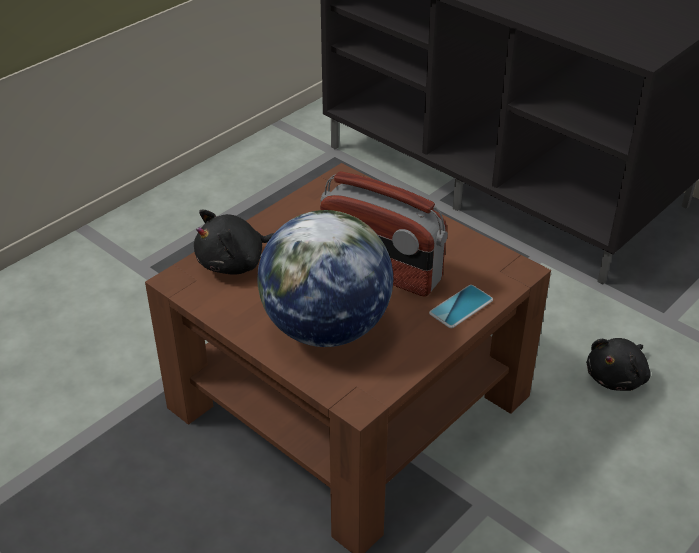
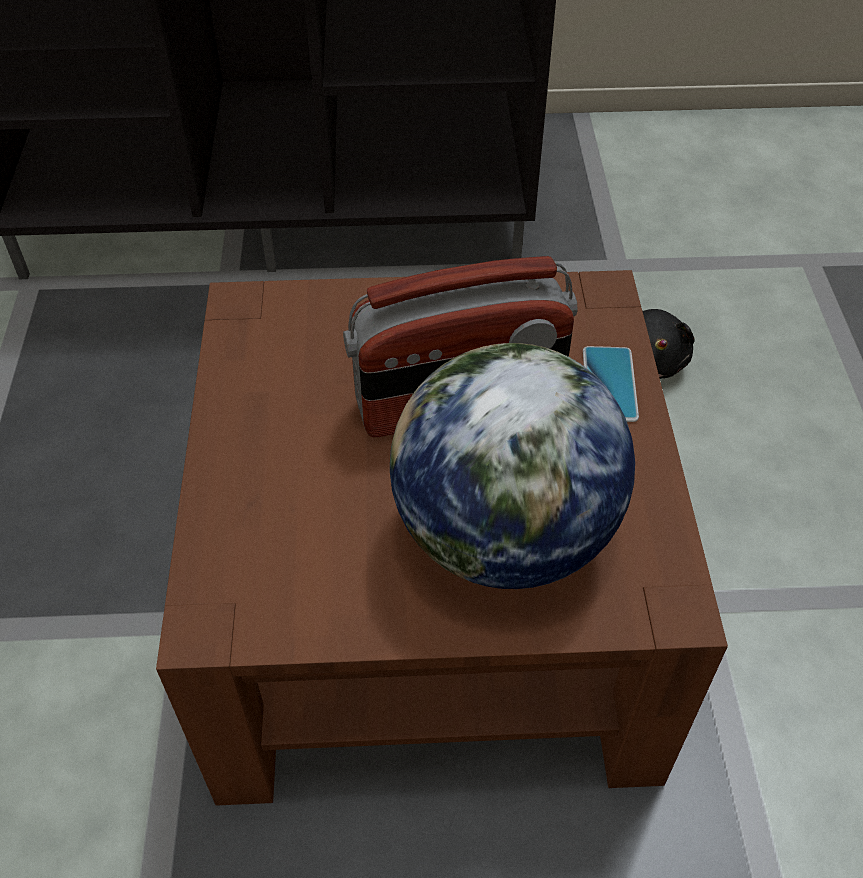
camera: 45 degrees left, 10 degrees up
(235, 263) = (258, 533): black plush toy -> none

